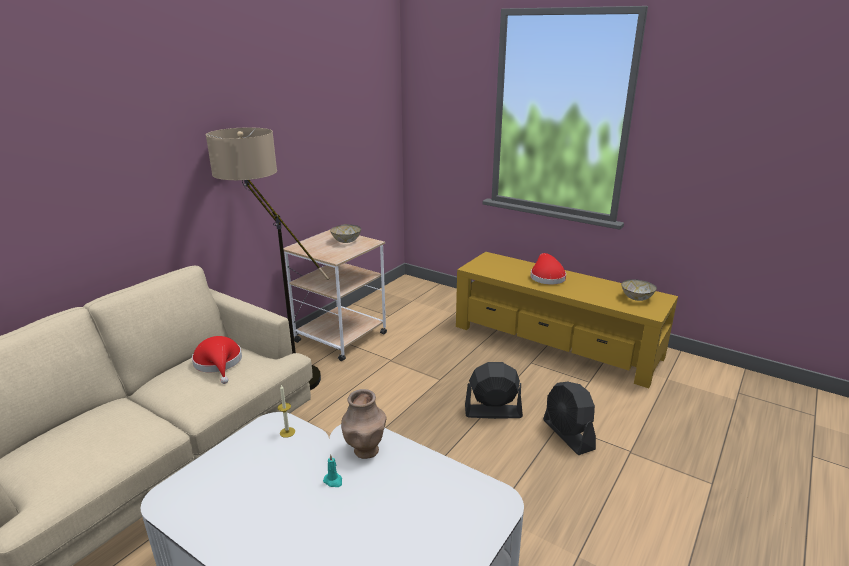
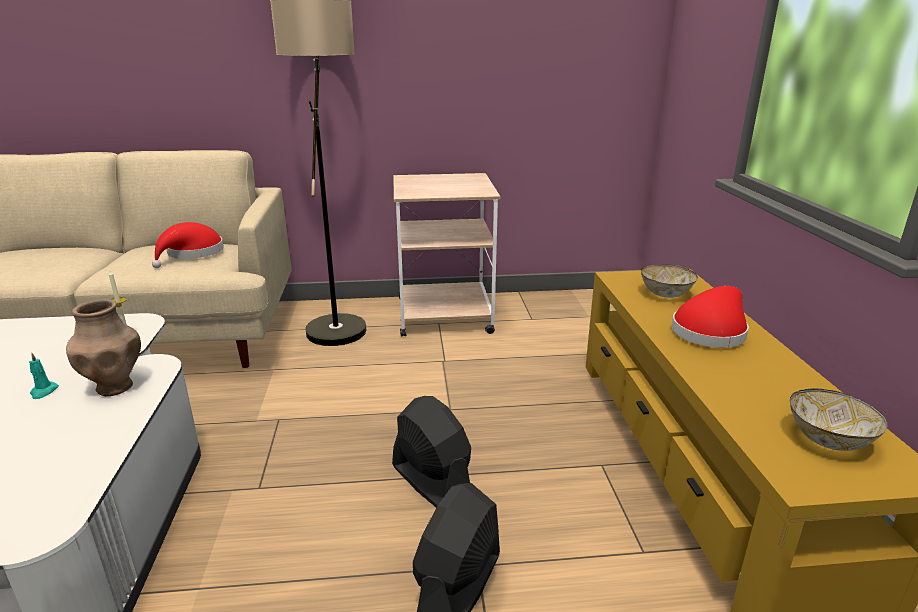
camera: 50 degrees right, 0 degrees up
(346, 241) = (463, 185): bowl -> bowl (666, 294)

